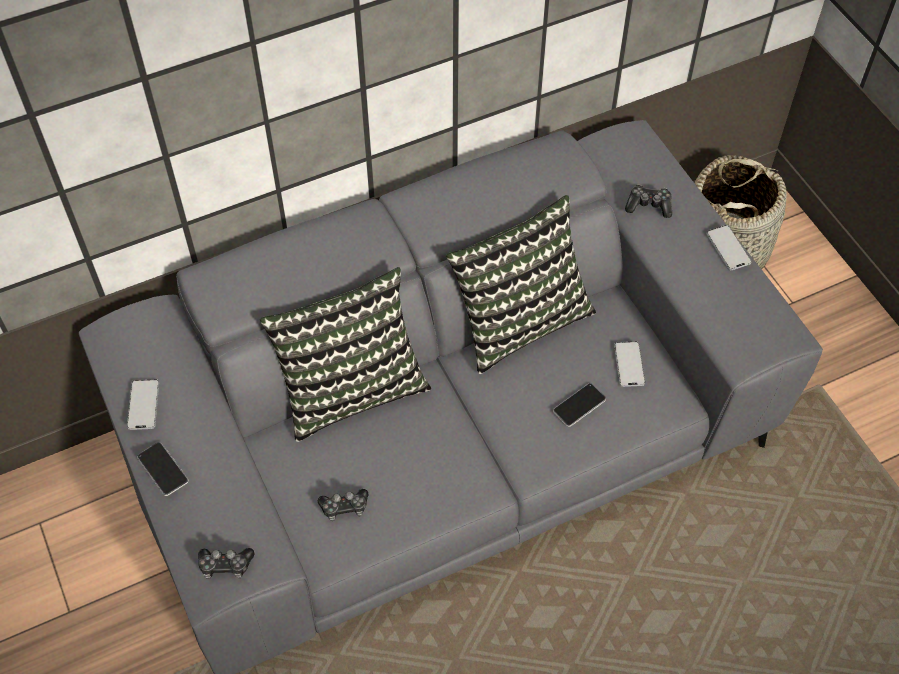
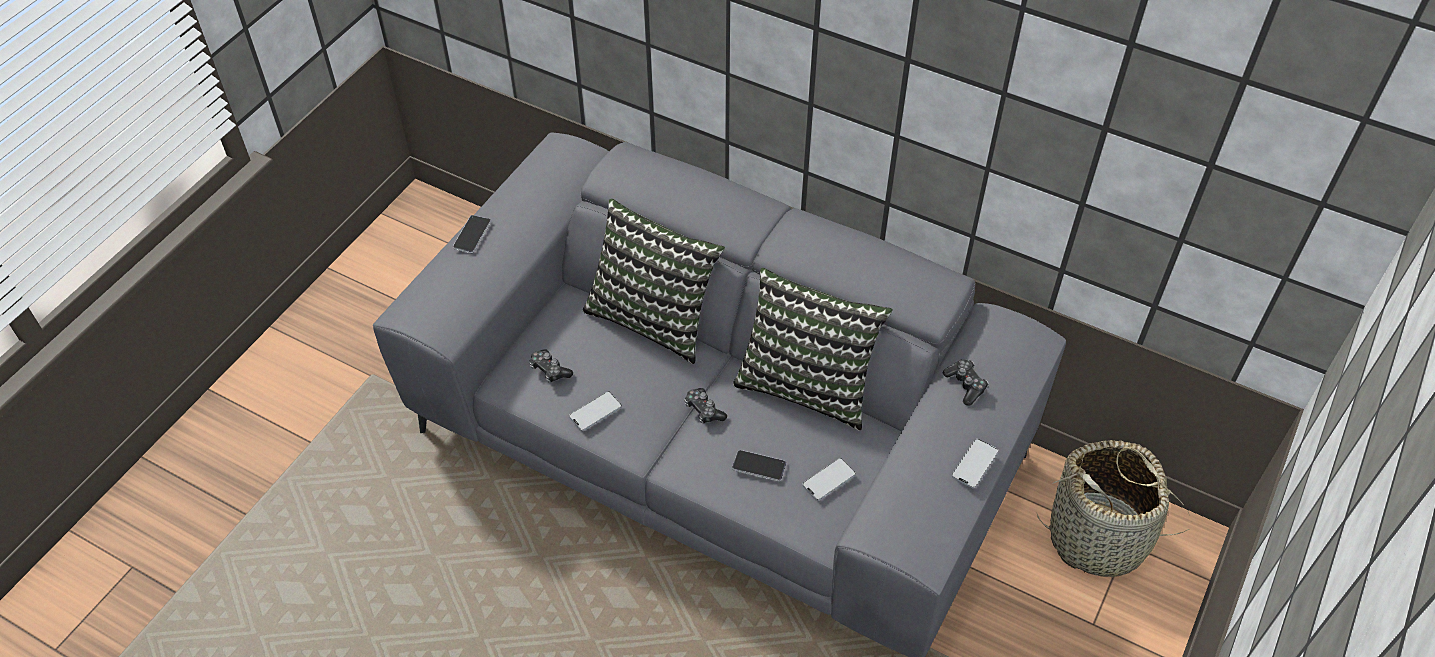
camera: 55 degrees right, 5 degrees down
(143, 405) = (513, 195): phone -> phone (595, 412)
(225, 566) = (423, 310): game controller -> game controller (704, 410)

